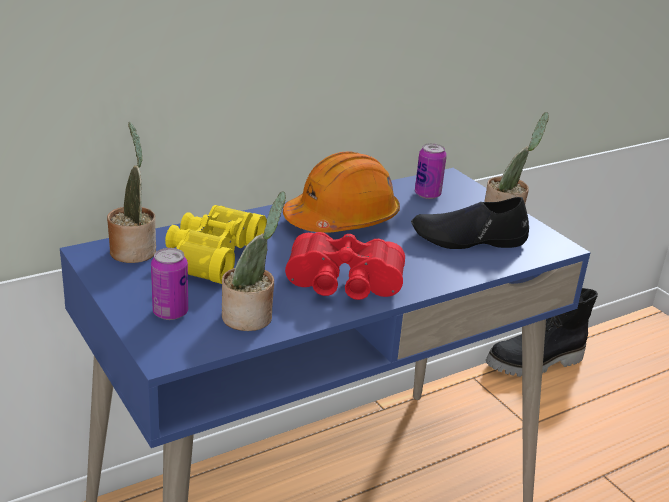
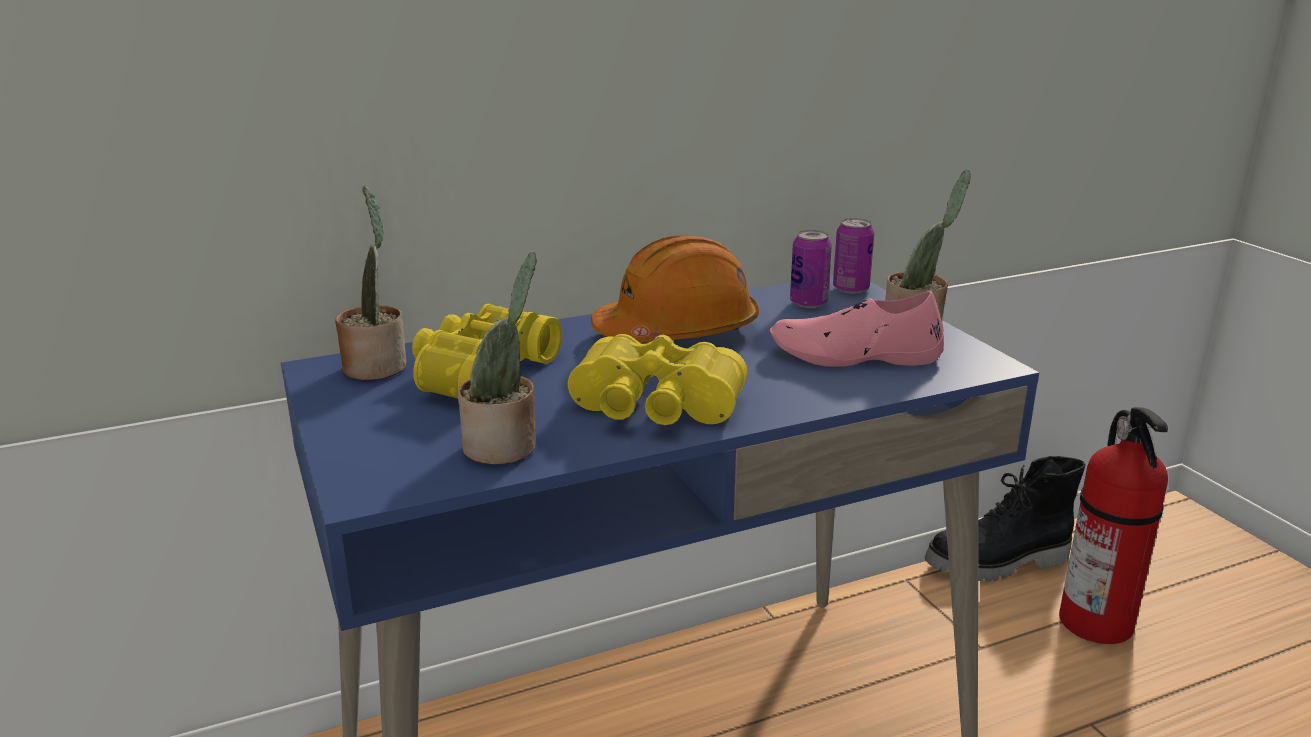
camera: 10 degrees right, 5 degrees down
(170, 312) = (393, 439): can -> can (850, 289)
(343, 285) = (654, 409): red binoculars -> yellow binoculars
(468, 239) = (855, 355): black shoe -> pink shoe
(604, 405) = (1098, 623): none -> fire extinguisher

